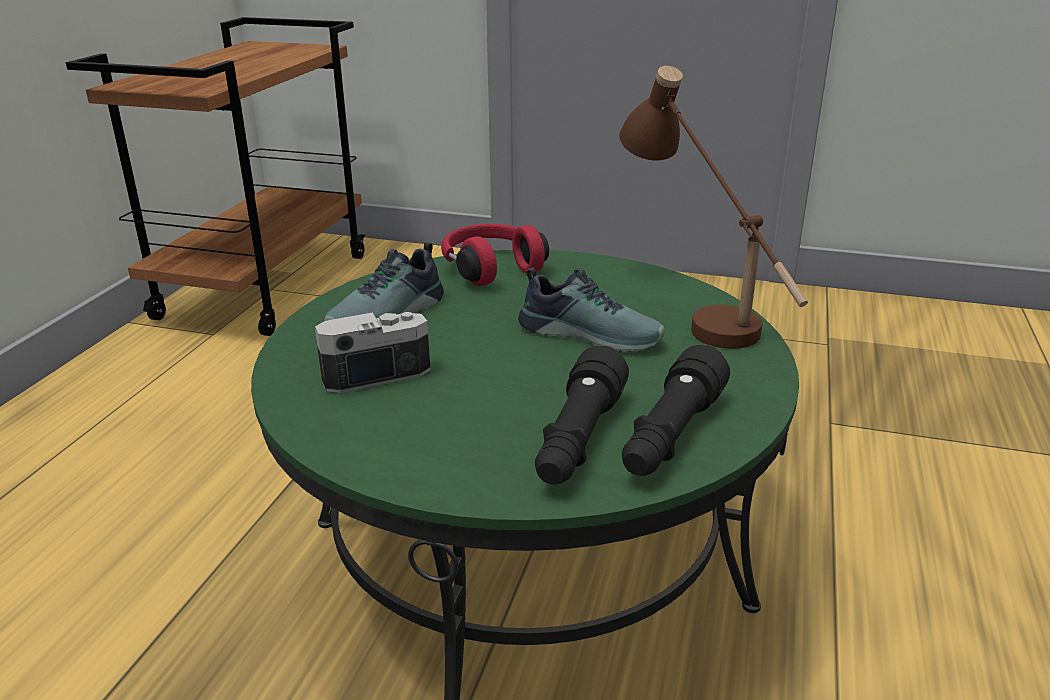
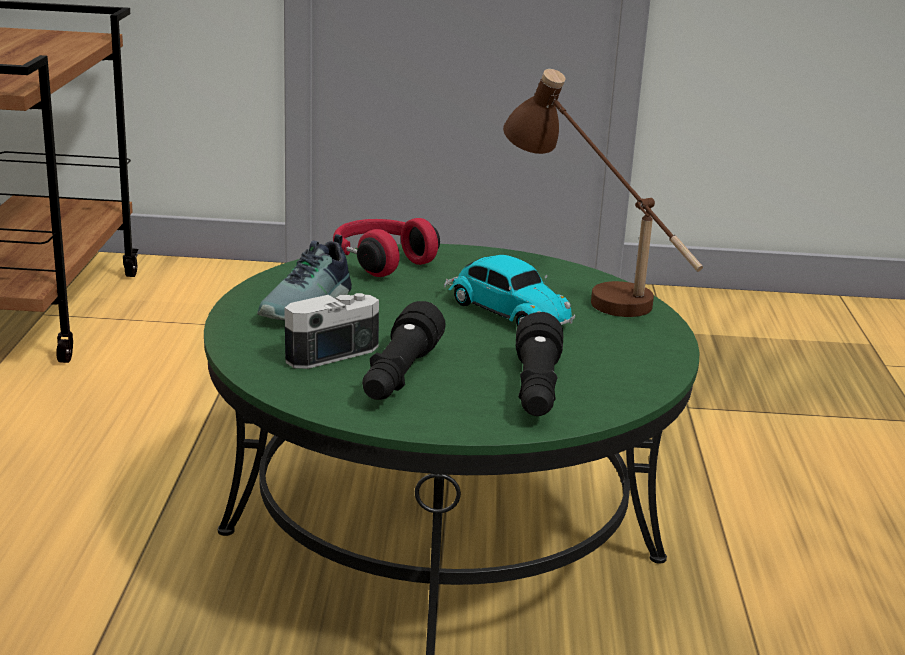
camera: 15 degrees left, 5 degrees down
(591, 333) = (505, 311): shoe -> toy car
(670, 436) = (610, 381): black flashlight -> black flashlight (399, 375)

